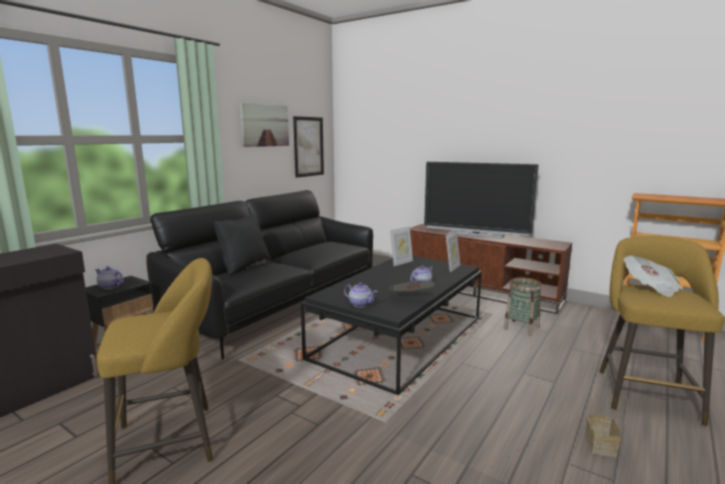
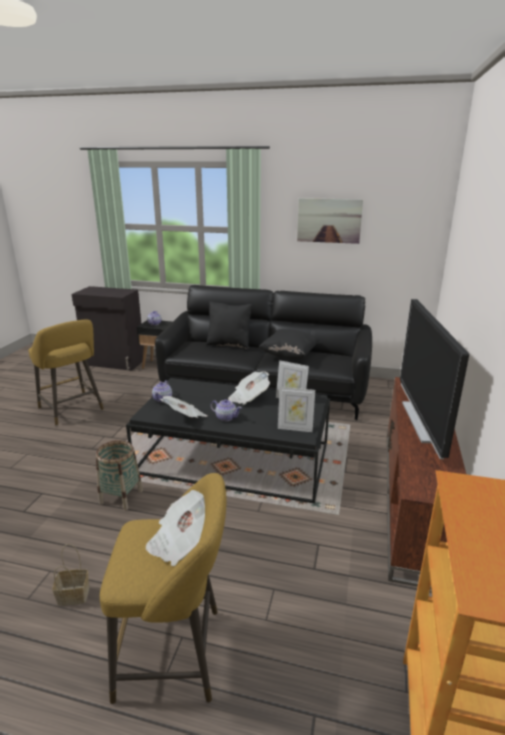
camera: 70 degrees right, 10 degrees up
(308, 146) = (395, 246): picture -> none
(308, 253) = (289, 355): none -> black pillow
(387, 273) = (249, 397): none -> newspaper
(521, 328) = (310, 542): basket -> basket (121, 497)

